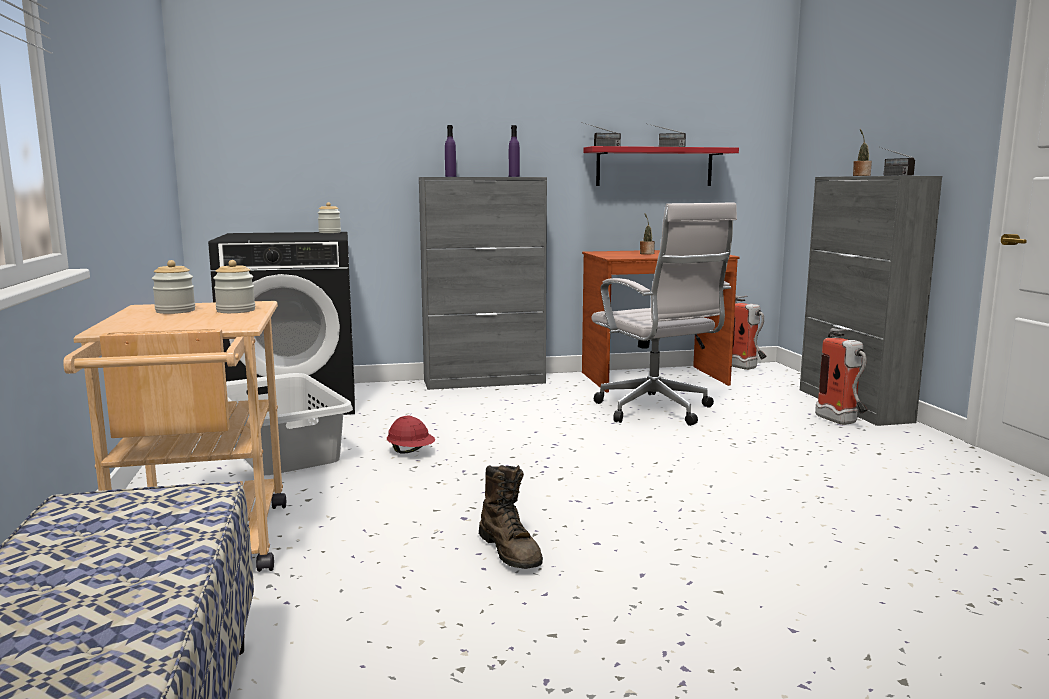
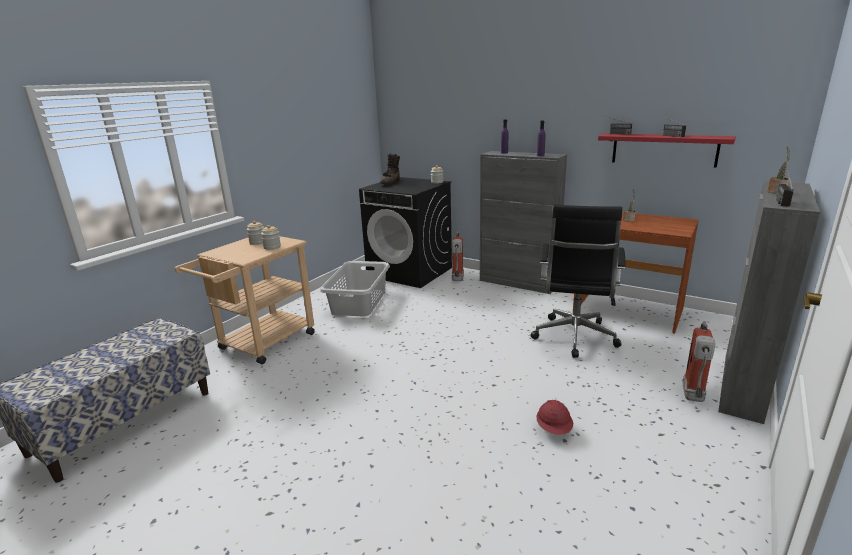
camera: 45 degrees right, 10 degrees up
(411, 452) = (402, 321): red hard hat -> red hard hat (554, 429)
(510, 551) = (340, 396): brown boot -> brown boot (391, 182)
(657, 411) = (574, 338): white office chair -> black office chair
(745, 368) = (723, 321): fire extinguisher -> fire extinguisher (457, 280)

